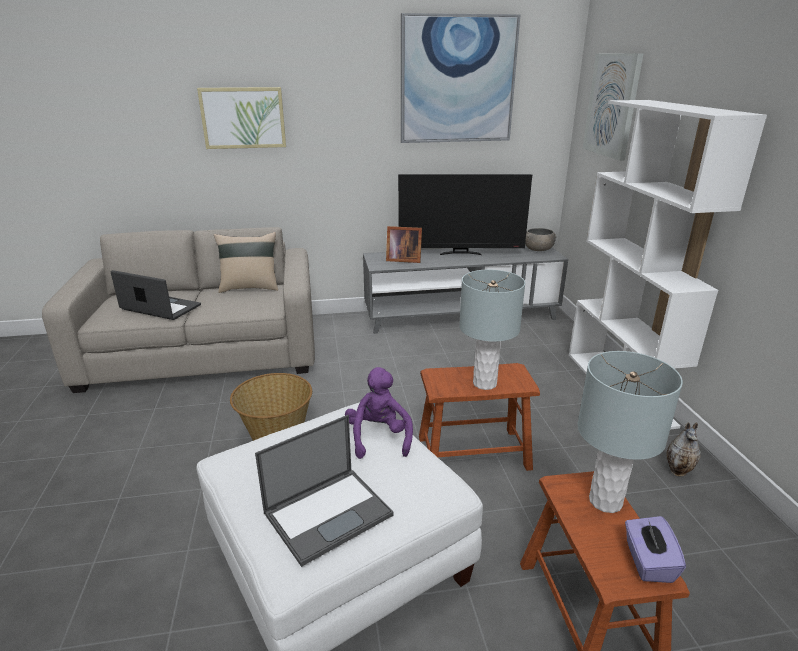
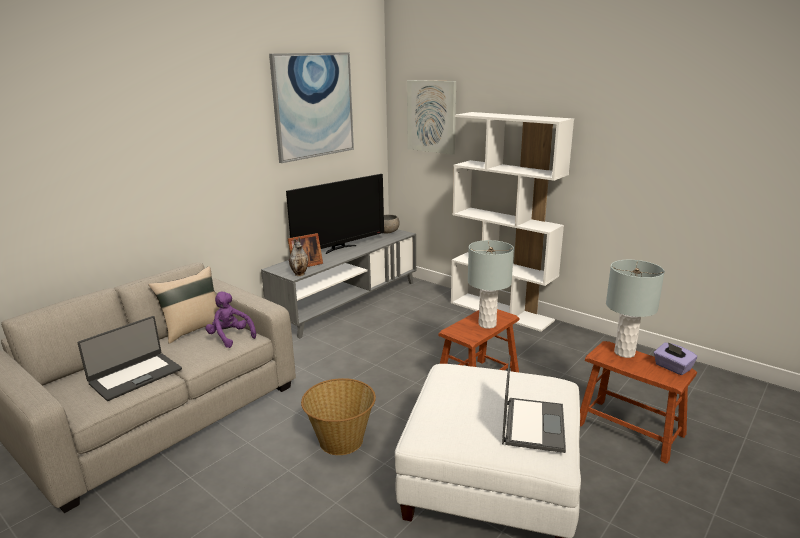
camera: 40 degrees left, 5 degrees down
(160, 308) = (135, 376): laptop -> laptop turned 150 degrees clockwise
(243, 118) = (143, 159): picture -> none
(379, 437) = (487, 377): purple plush toy -> purple plush toy (230, 337)
(679, 471) = (580, 342): vase -> vase (300, 274)

